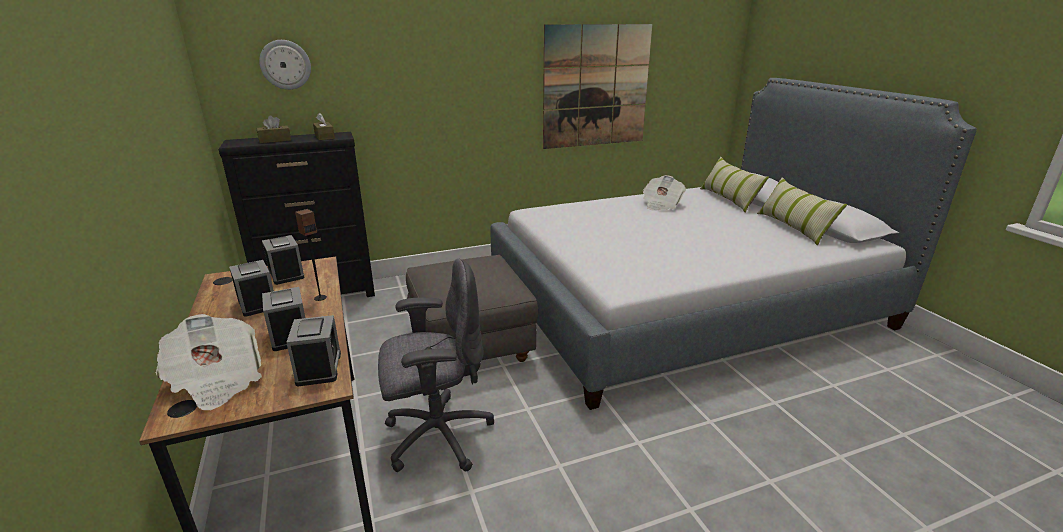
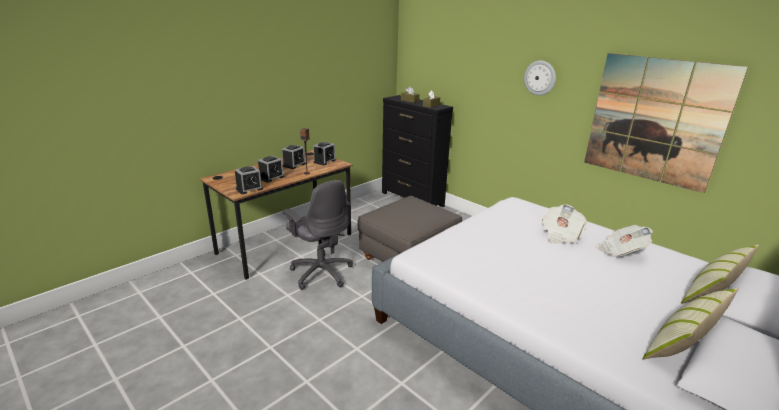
camera: 65 degrees right, 0 degrees up
(217, 381) = (234, 176): newspaper -> newspaper (560, 235)
(285, 64) = (432, 59): wall clock -> wall clock (540, 78)

